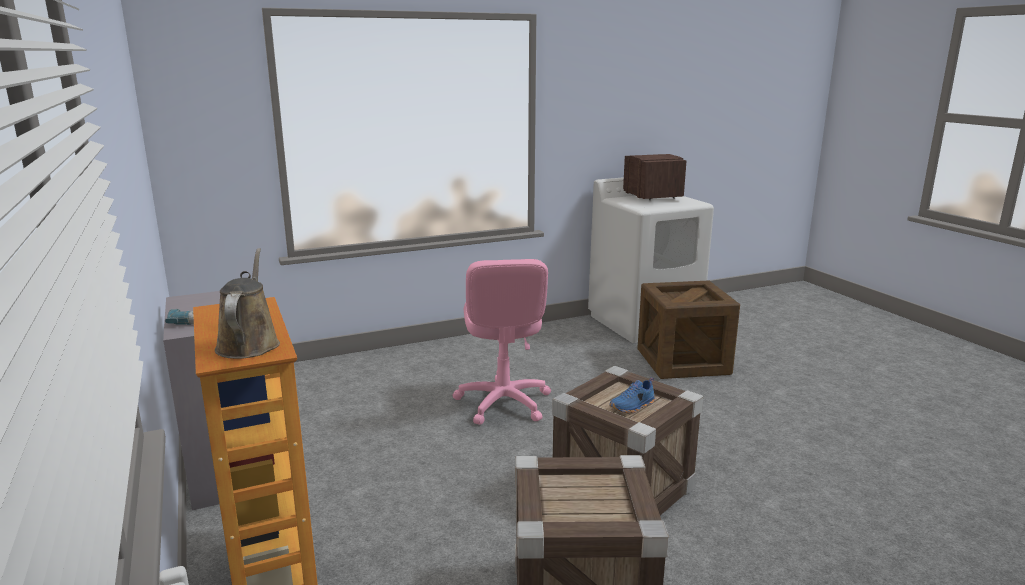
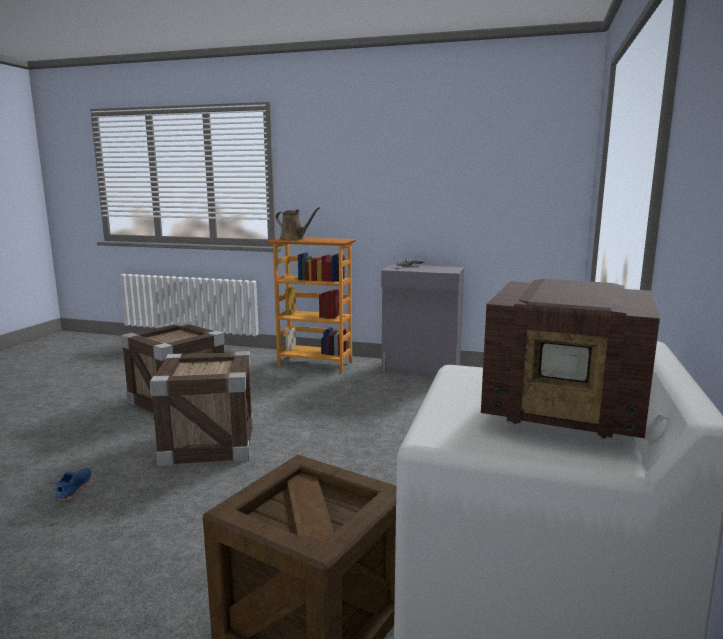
camera: 130 degrees right, 5 degrees down
(503, 403) = (387, 453): pink office chair -> none
(633, 406) = (197, 369): blue shoe -> blue shoe (73, 489)

